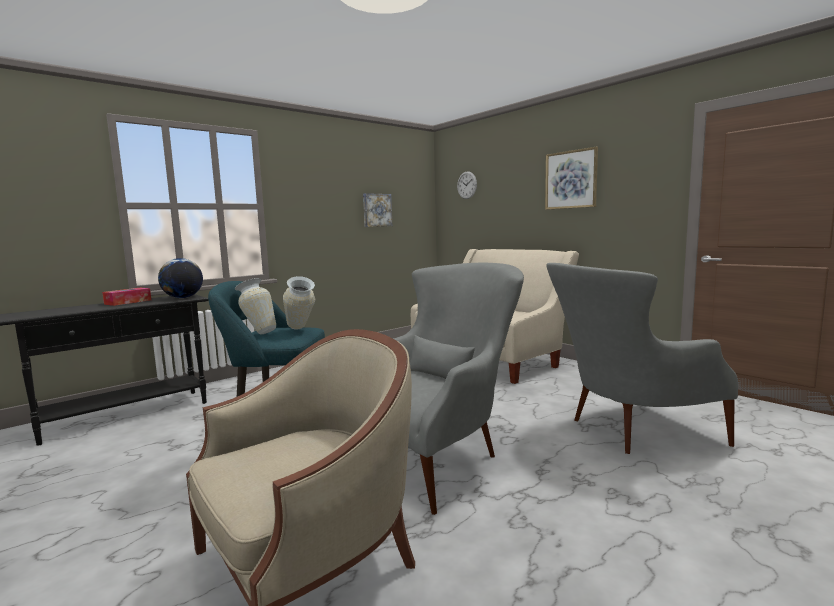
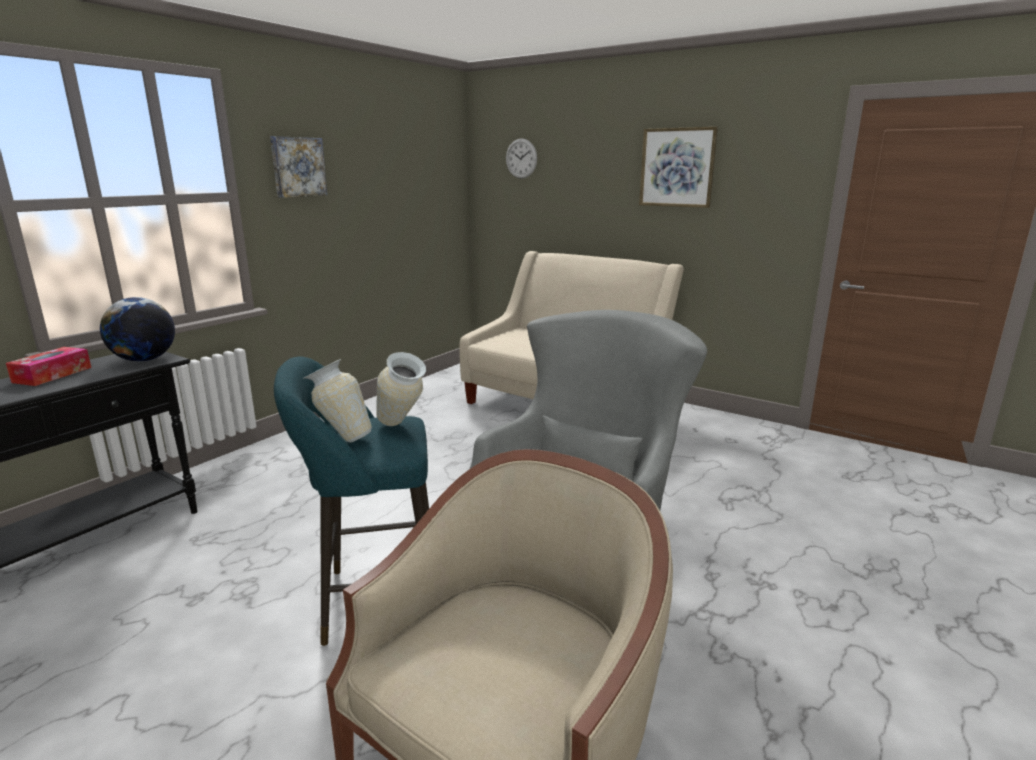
camera: 15 degrees left, 10 degrees up
(376, 210) = (396, 194): picture -> picture (298, 167)
(625, 430) = (773, 504): grey armchair -> none

